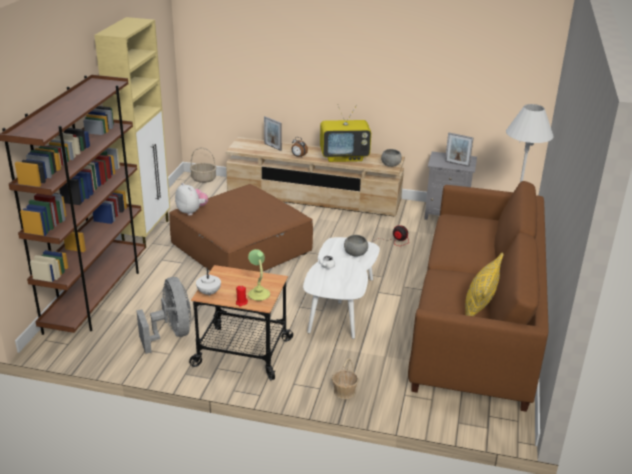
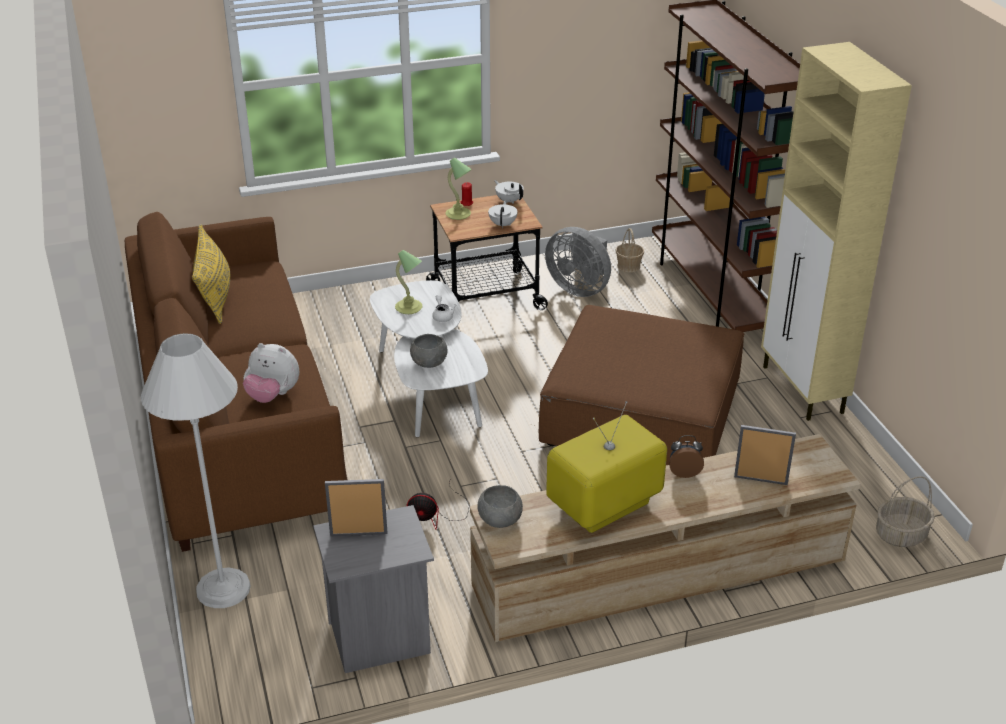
camera: 150 degrees right, 5 degrees up
(192, 211) = (708, 333): plush toy -> plush toy (273, 395)
(238, 275) = (503, 224): none -> white teapot
(342, 278) = (409, 308): none -> table lamp
(344, 392) = (350, 299): basket -> basket (628, 266)

